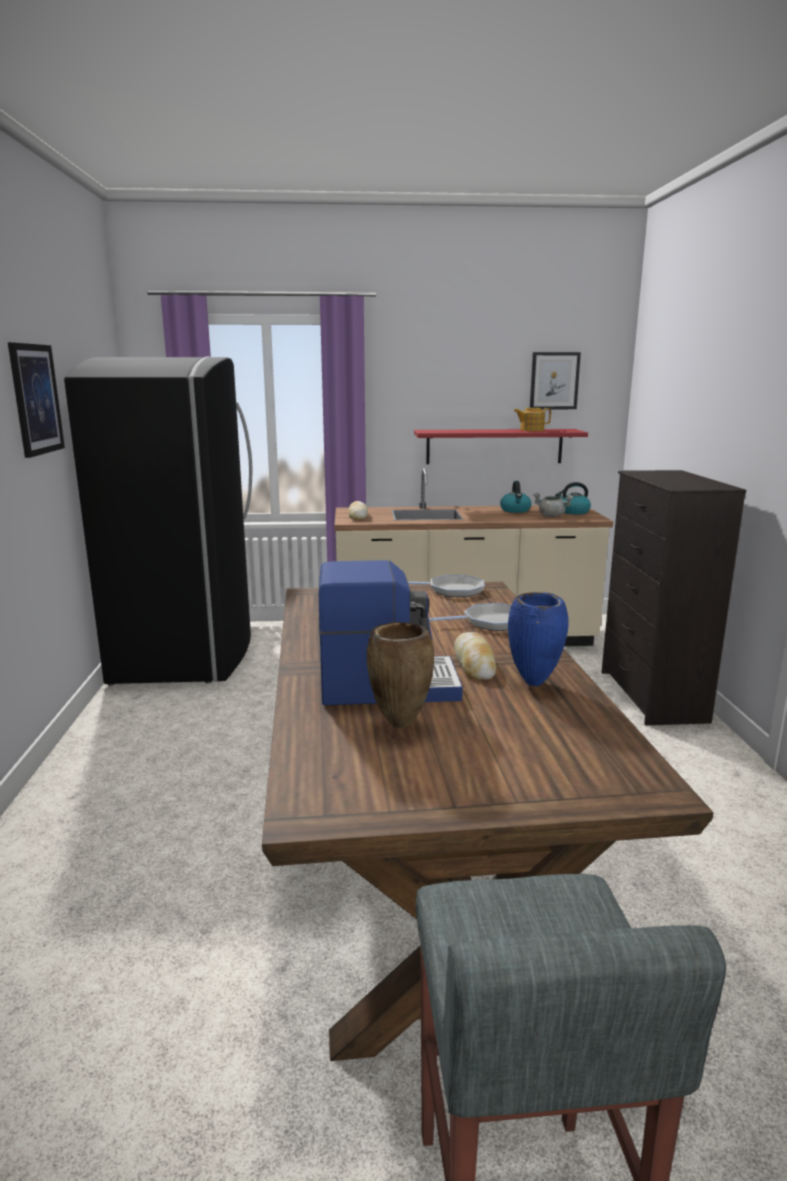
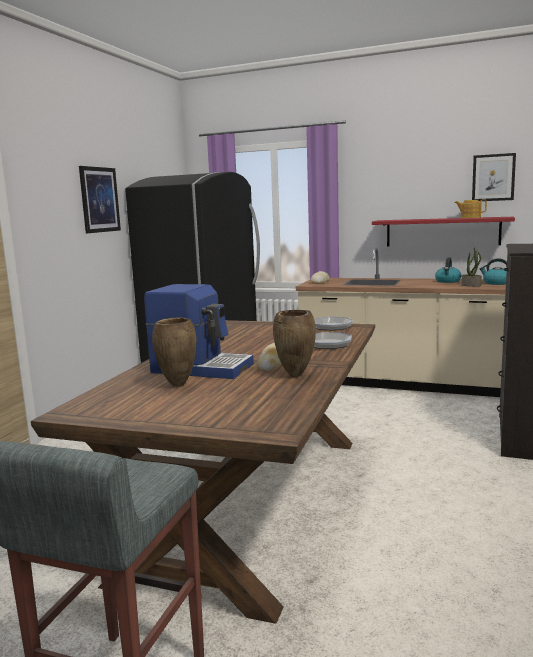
camera: 25 degrees right, 5 degrees down
(534, 684) = (295, 376): blue vase -> brown vase
(552, 516) = (471, 285): grey cooking pot -> potted plant

